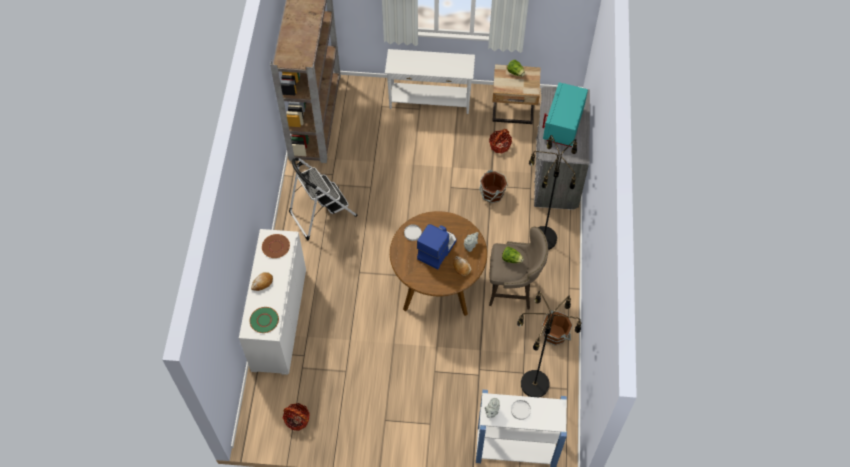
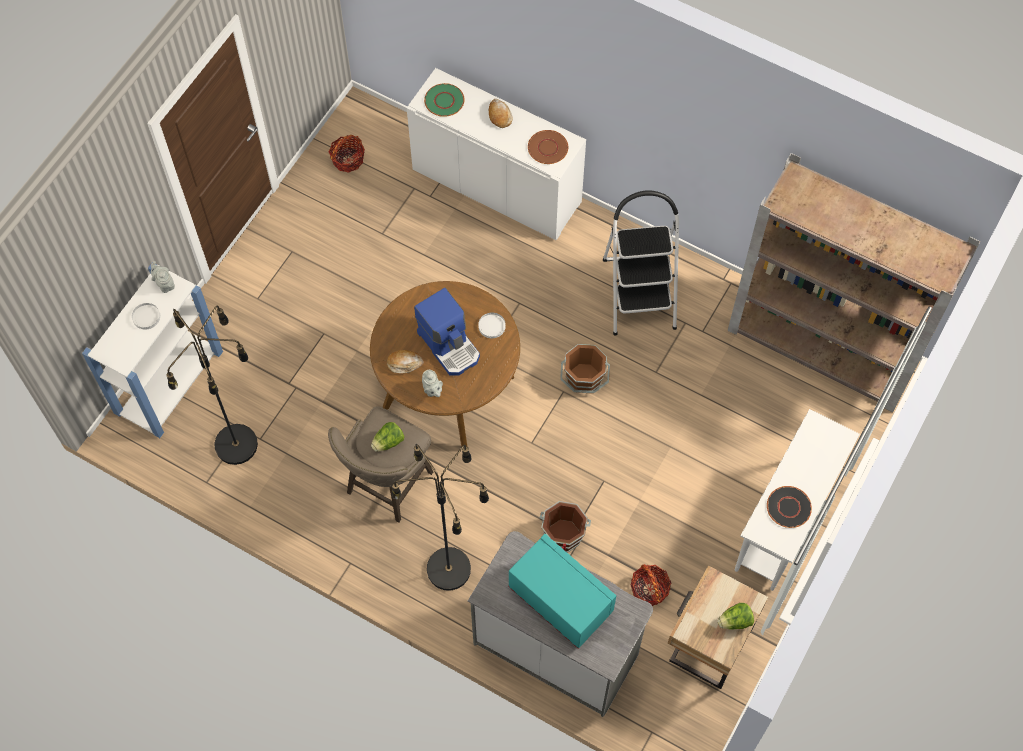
camera: 115 degrees right, 5 degrees up
(446, 64) = (789, 507): none -> black plate
(555, 334) = (291, 507): brown bucket -> brown bucket (584, 378)

